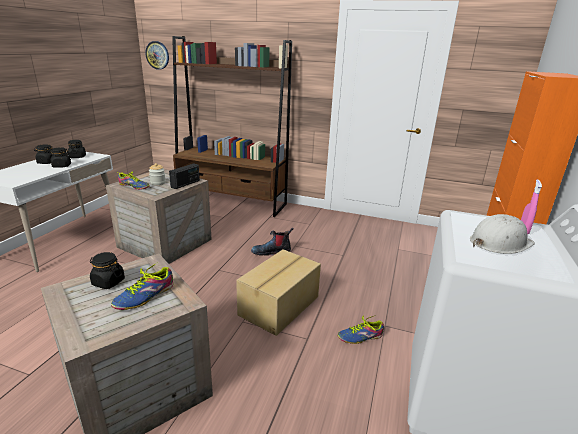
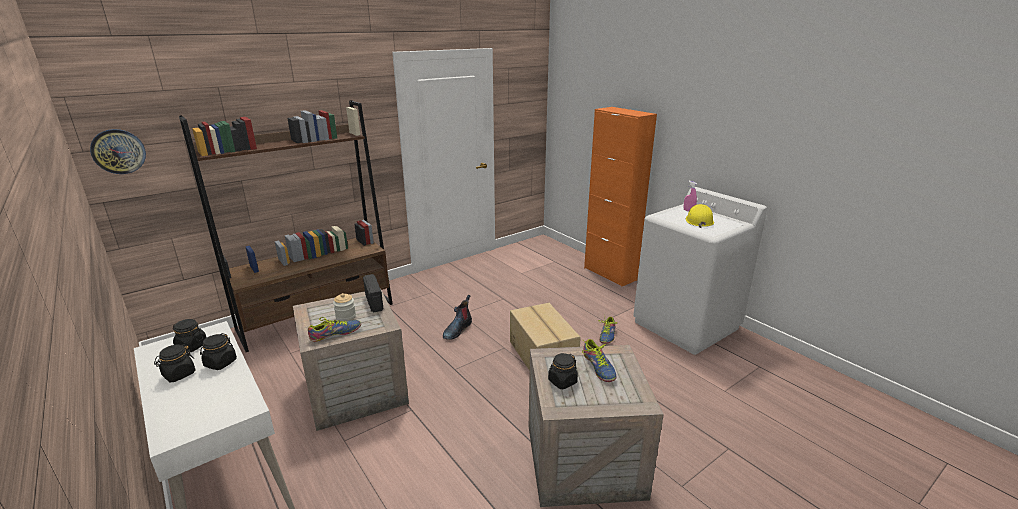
camera: 55 degrees left, 0 degrees up
(499, 243) = (699, 221): white hard hat -> yellow hard hat

